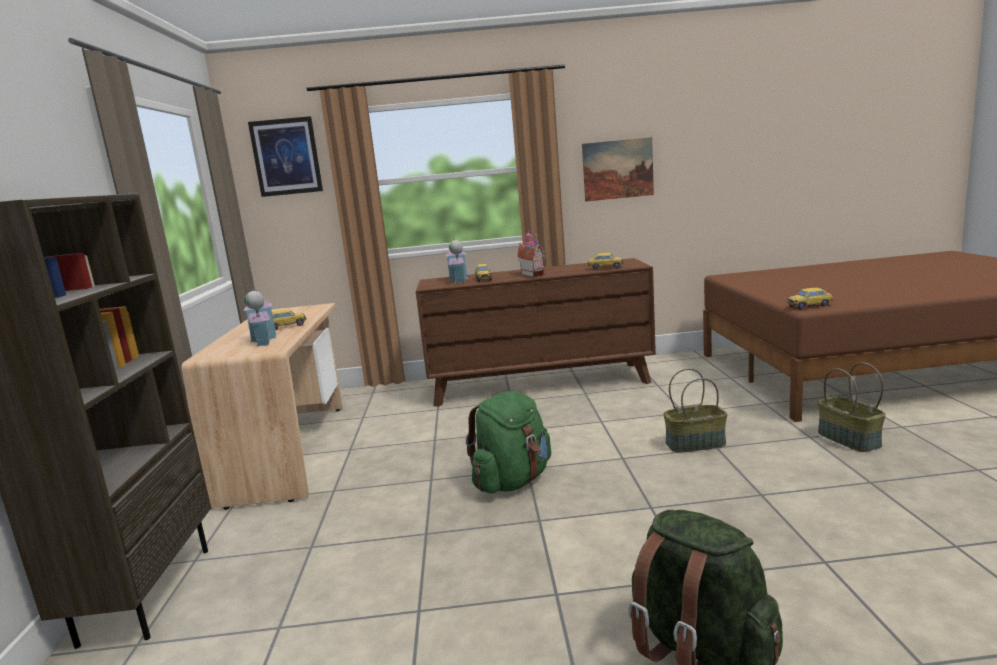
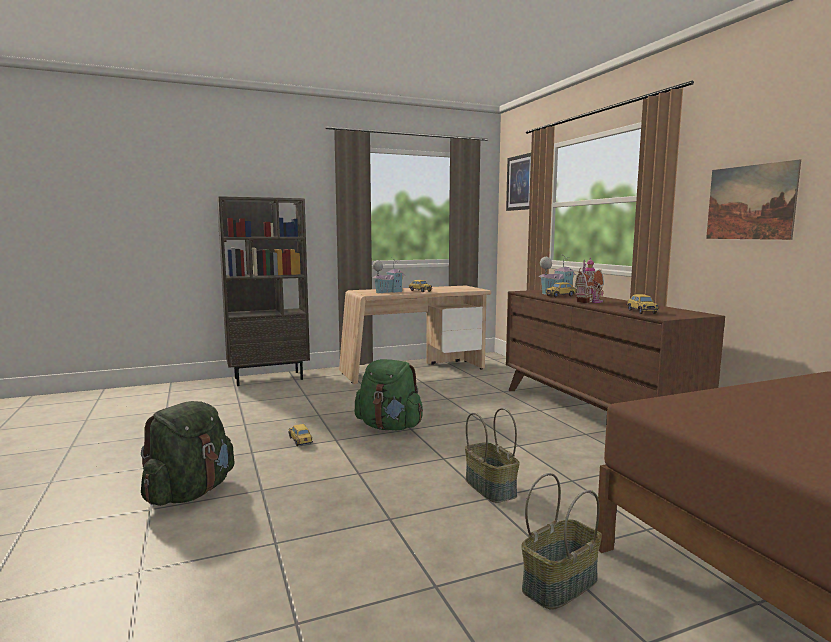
camera: 70 degrees right, 5 degrees down
(809, 306) = (658, 408): toy car -> toy car (300, 441)

